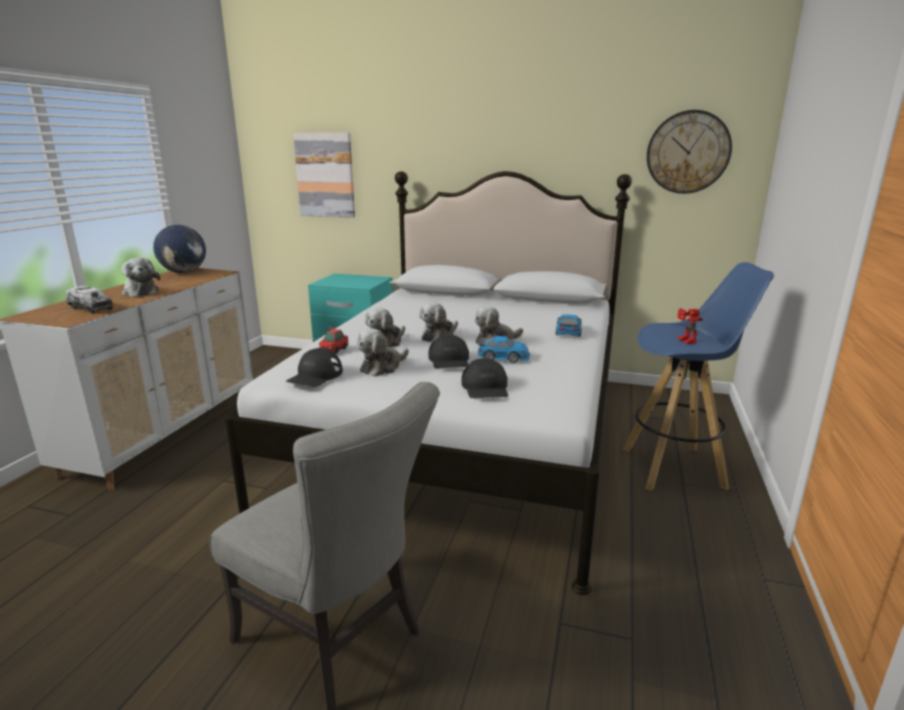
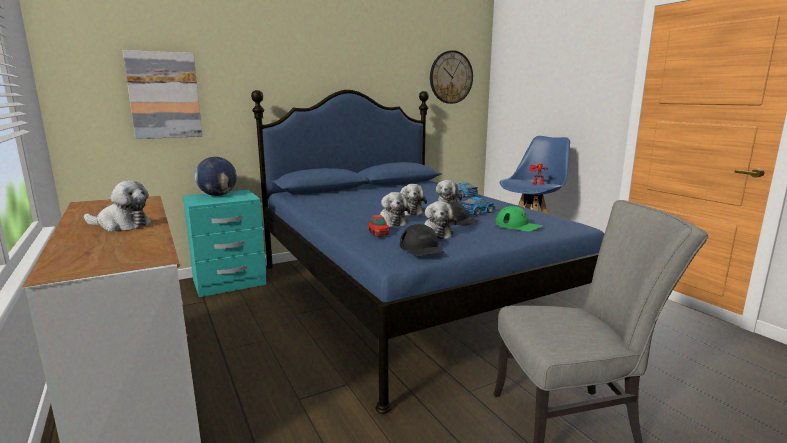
camera: 45 degrees left, 5 degrees down
(90, 308) = (126, 246): toy truck -> none
(184, 272) = (96, 205): globe -> globe (218, 195)
(464, 438) = (409, 295): white bed -> blue bed
(485, 388) = (518, 226): black cap -> green cap

